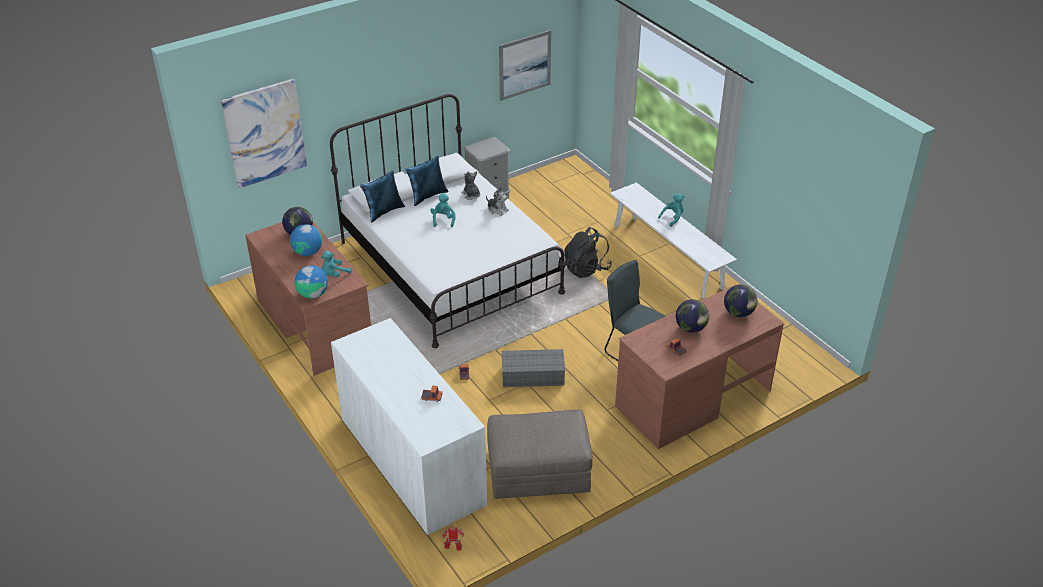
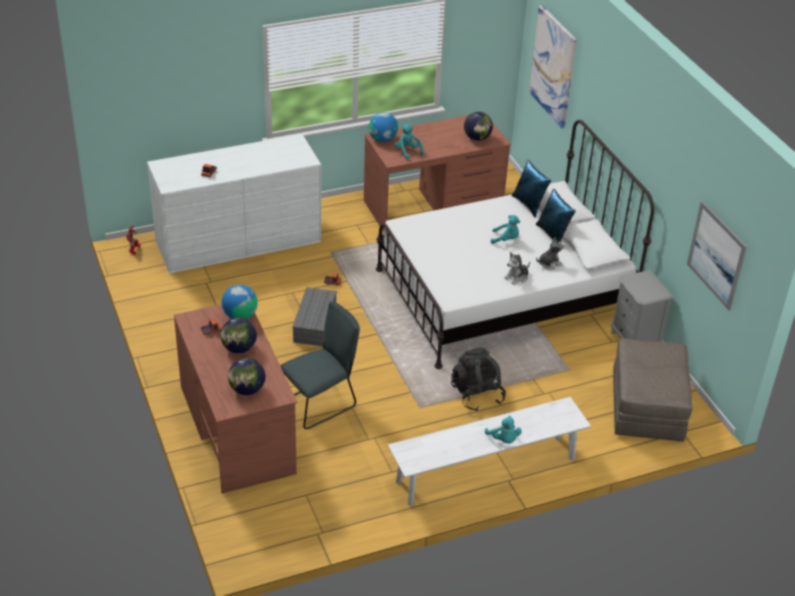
camera: 100 degrees right, 0 degrees up
(308, 252) = (446, 140): globe -> globe (240, 315)
(538, 471) = (191, 307): grey ottoman -> grey ottoman (646, 407)

